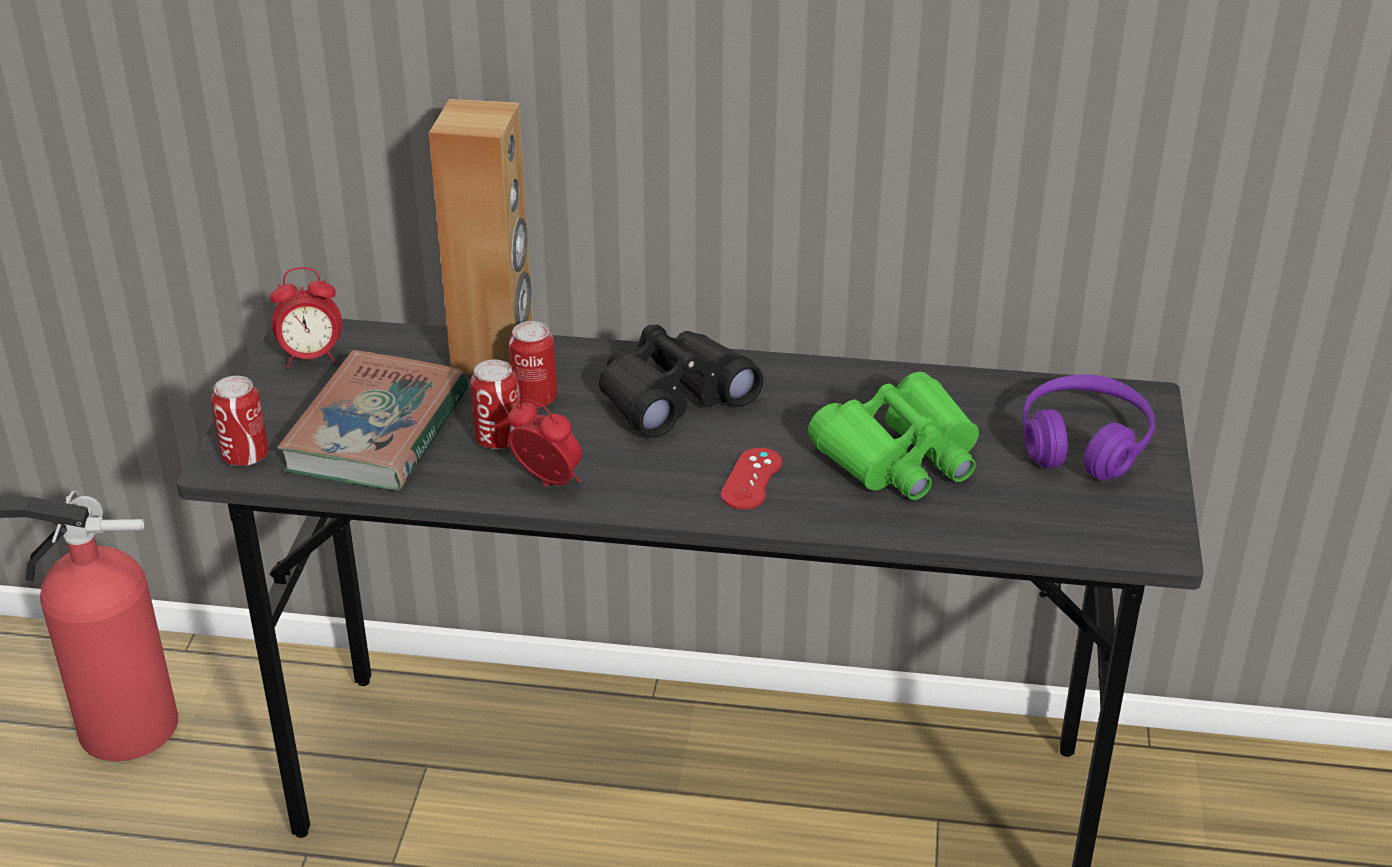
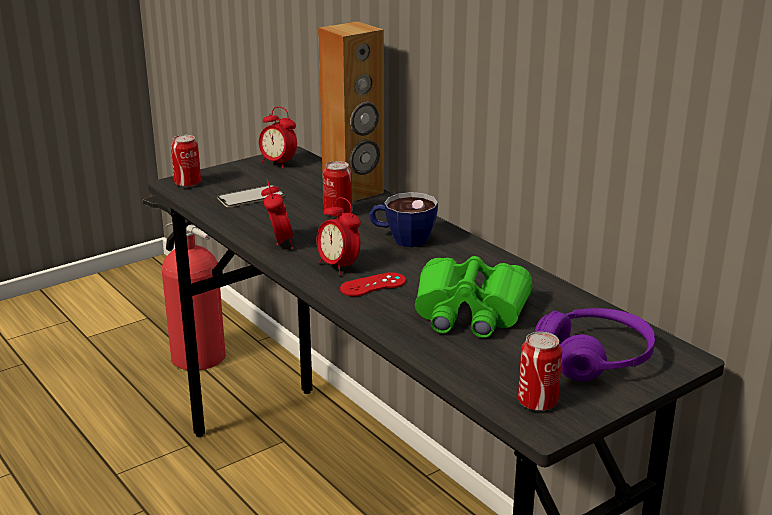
camera: 45 degrees right, 10 degrees down
(377, 432) = (251, 197): book -> phone
(498, 439) = (292, 220): can -> can (537, 402)
(672, 476) = (338, 266): none -> alarm clock
(673, 397) = (402, 239): black binoculars -> cup

